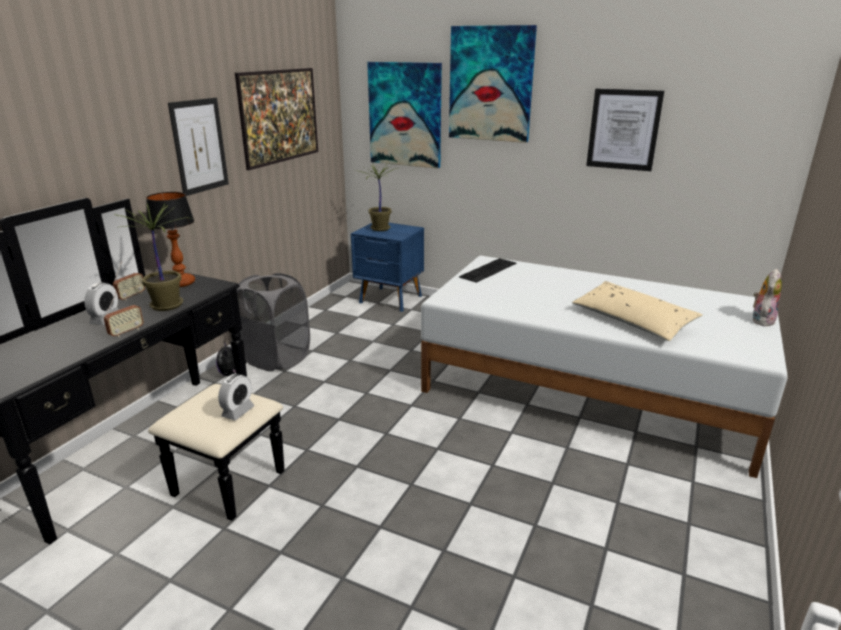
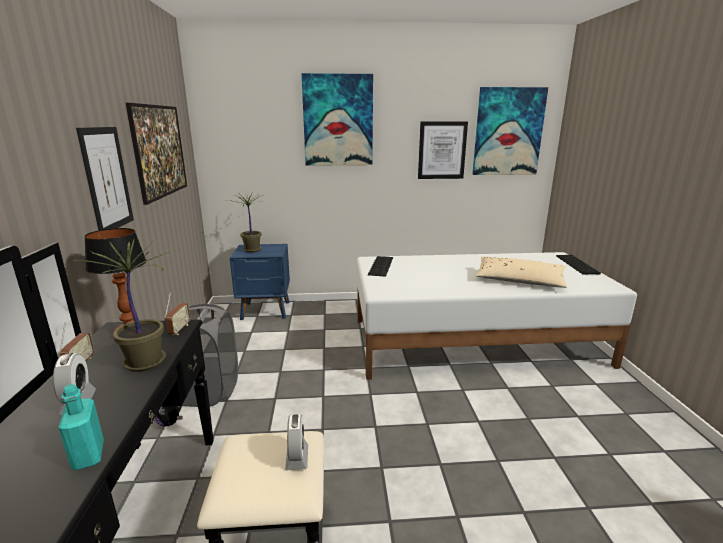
camera: 30 degrees left, 5 degrees down
(80, 350) = (88, 456): none -> turquoise bottle
(126, 332) = (130, 409): radio -> radio (179, 330)
(405, 115) = (261, 149): picture -> picture (508, 132)
(761, 320) = (578, 264): plush toy -> keyboard

